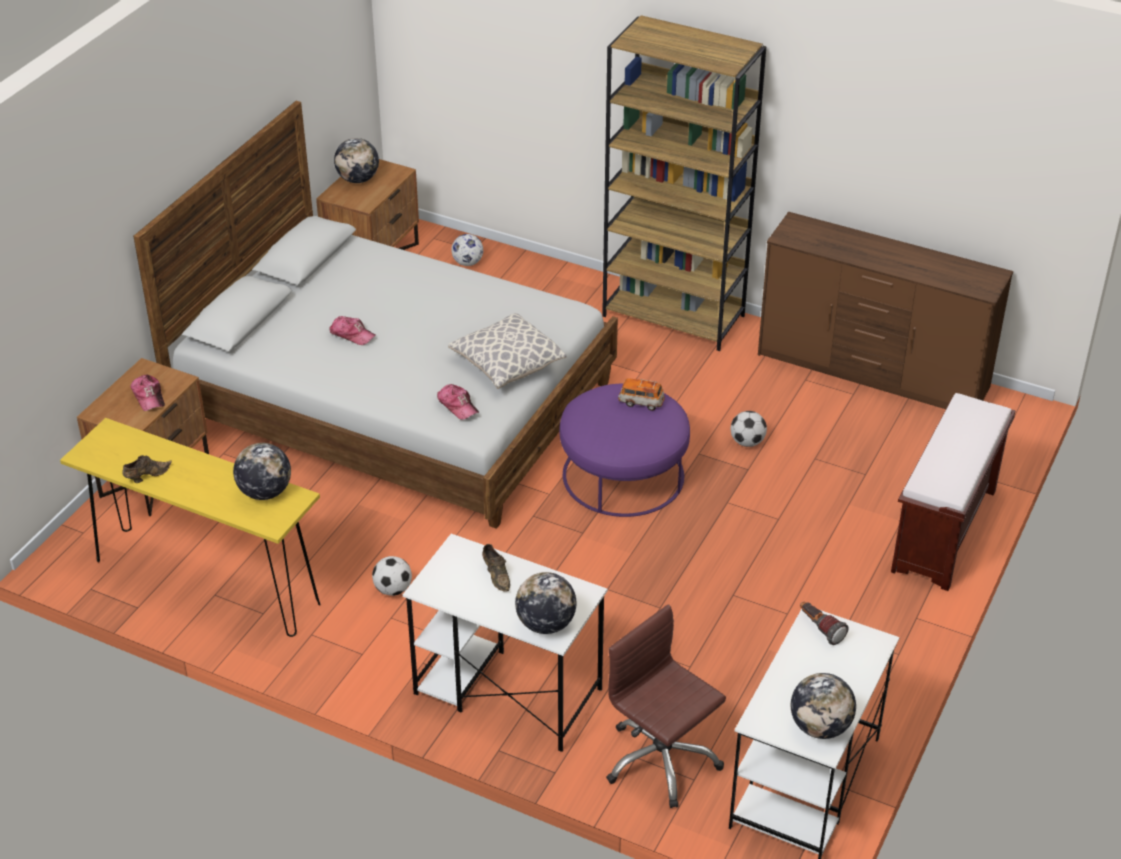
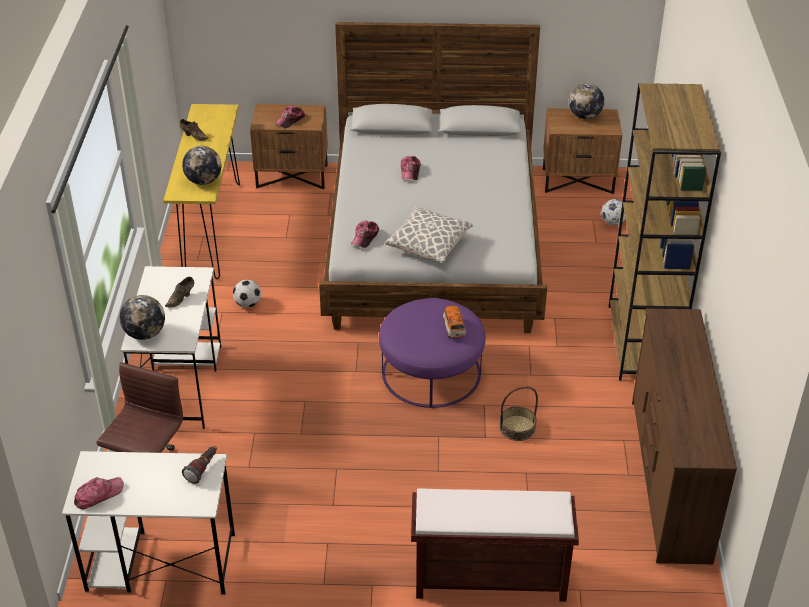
camera: 65 degrees right, 0 degrees up
(747, 442) = (517, 428): football -> basket
(820, 727) = (98, 495): globe -> cap

